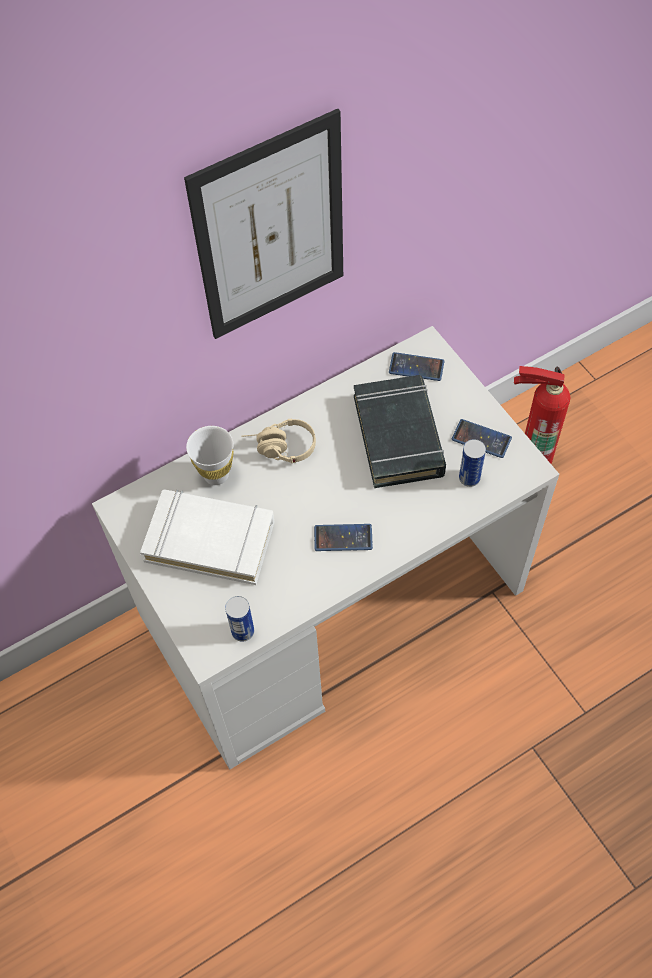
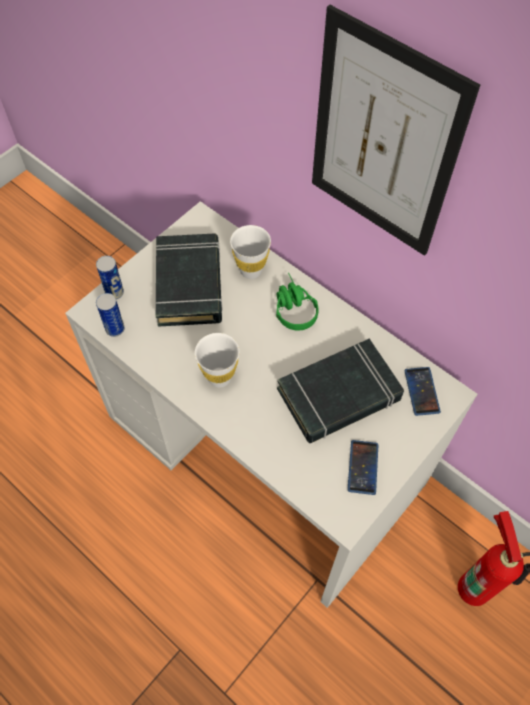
camera: 70 degrees right, 0 degrees up
(210, 540) = (189, 284): white book -> black book
(279, 448) = (292, 307): beige headphones -> green headphones
(343, 538) = (219, 377): phone -> white cup
(469, 478) = (315, 466): can -> can (114, 292)

